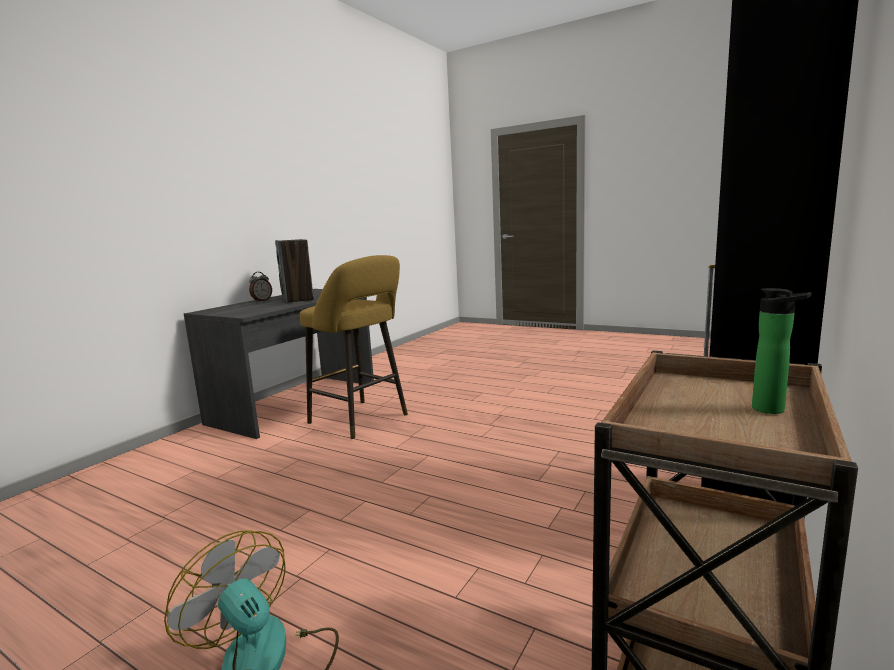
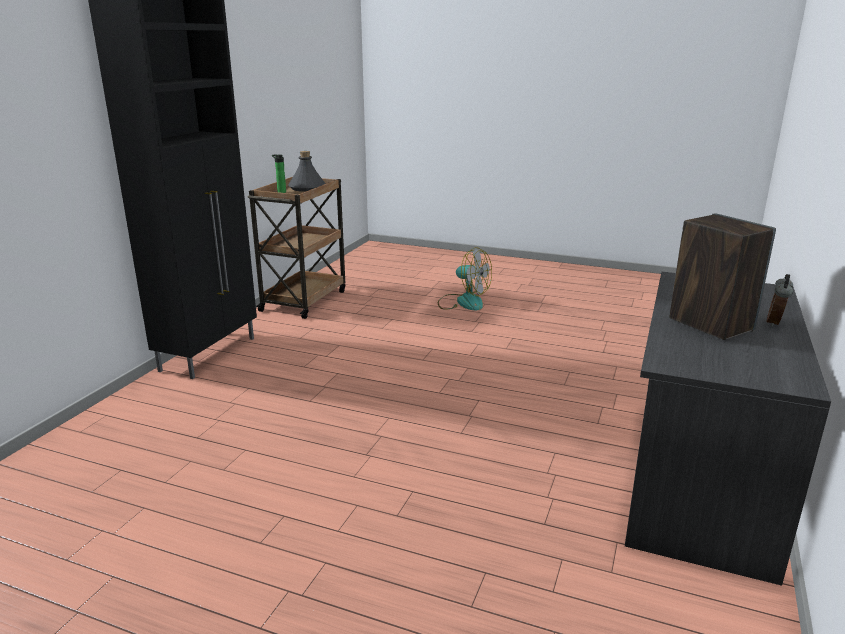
camera: 170 degrees right, 10 degrees up
(362, 420) = (552, 440): yellow stool -> none
(711, 432) = (307, 188): none -> grey bottle

